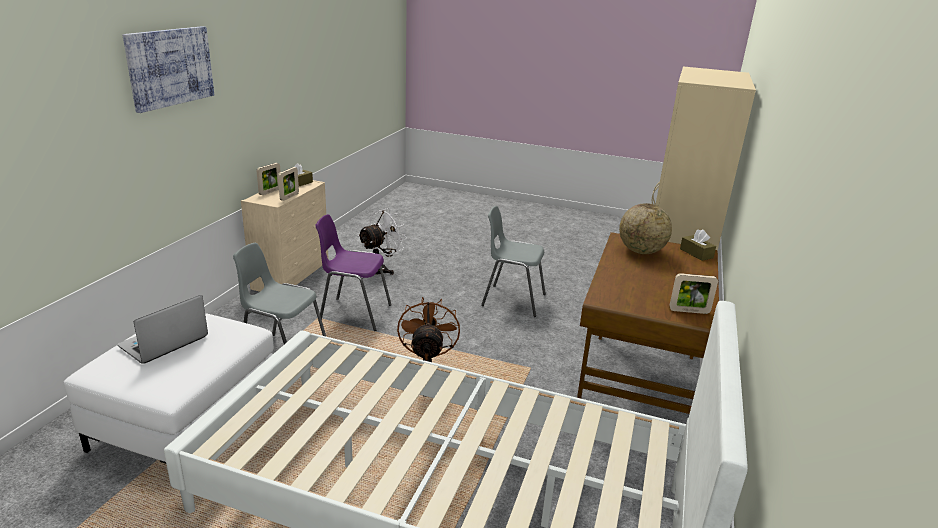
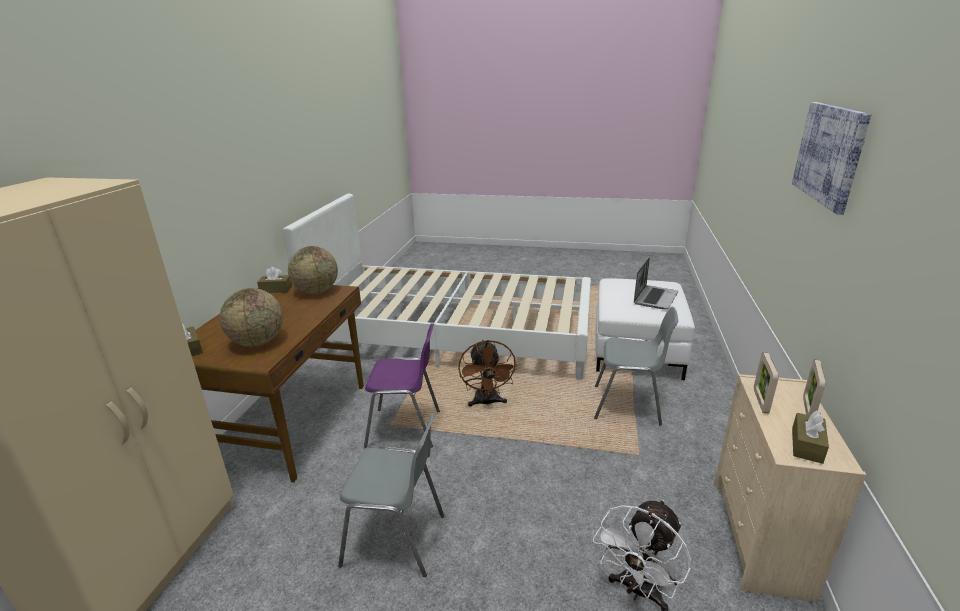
camera: 175 degrees right, 0 degrees up
(354, 313) = (604, 470): purple chair -> purple chair (406, 428)
(631, 301) = (316, 291): none -> globe
(689, 311) = (276, 289): picture frame -> brown tissue box

